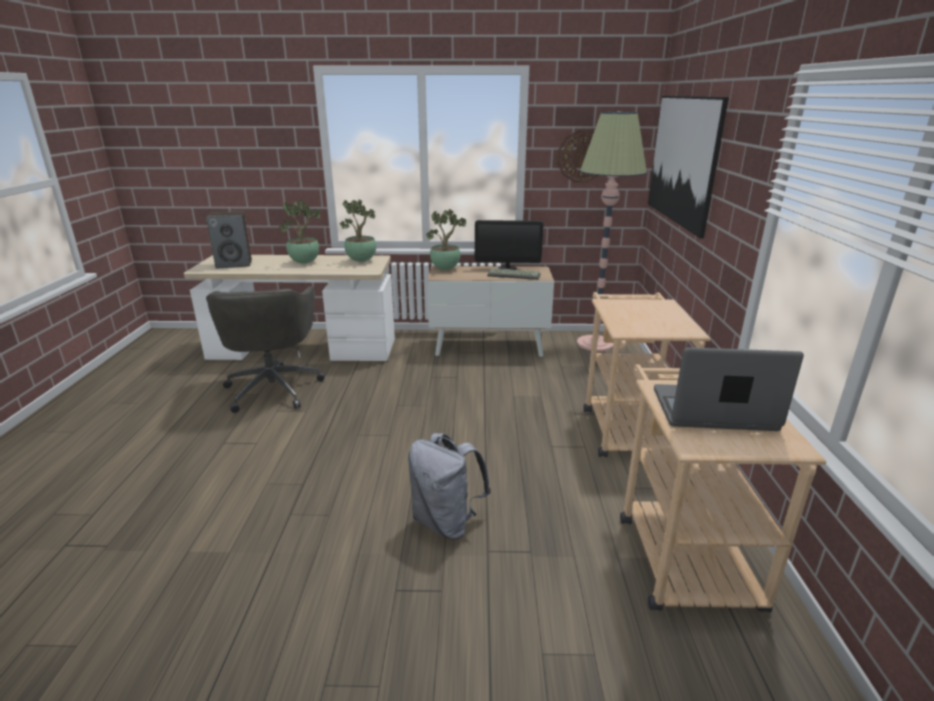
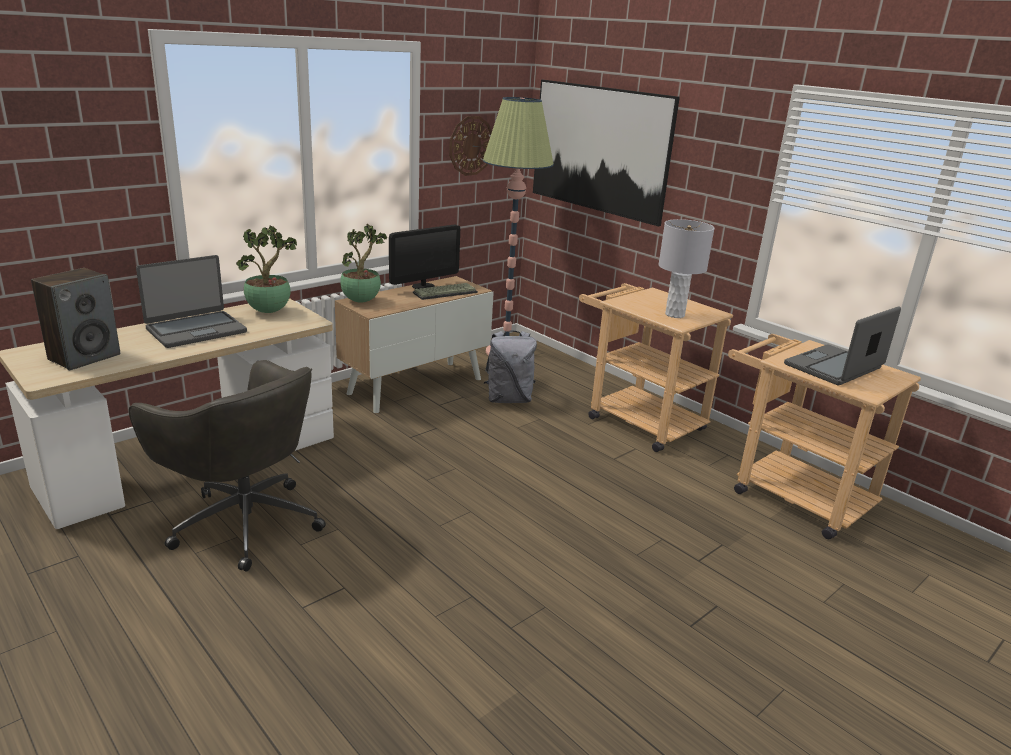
camera: 45 degrees left, 0 degrees up
(305, 263) = (196, 330): potted plant -> laptop
(446, 522) = (640, 557): grey backpack -> grey backpack (508, 399)
(639, 323) = (675, 315): none -> grey table lamp

